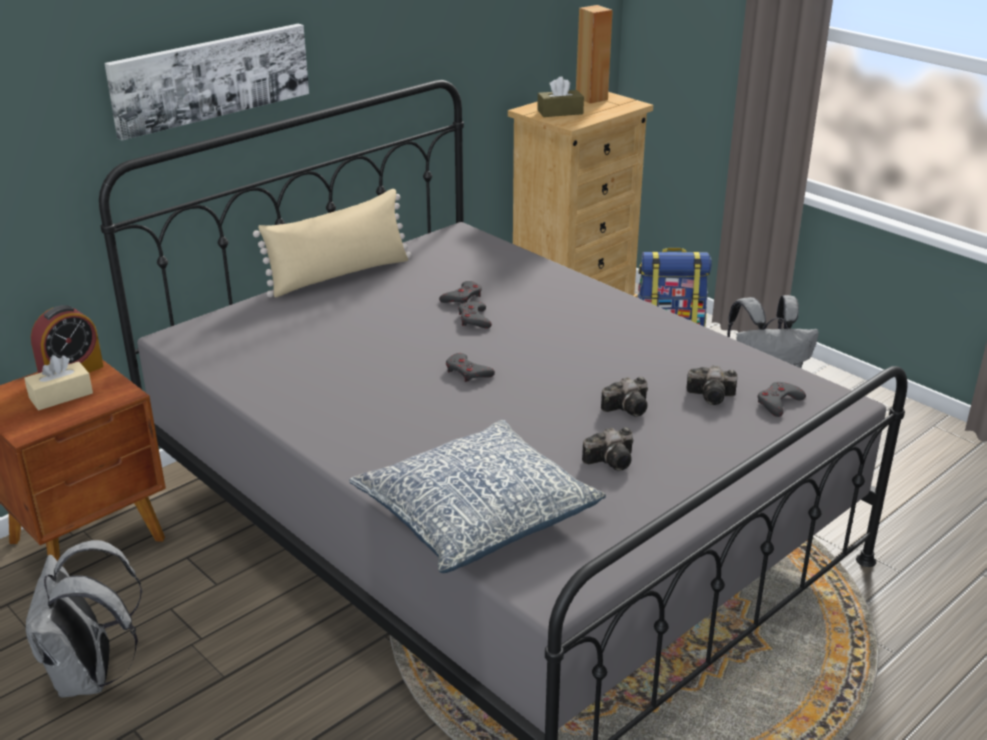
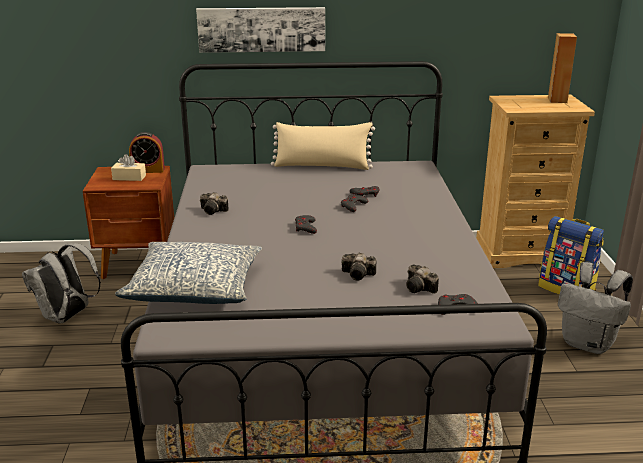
camera: 40 degrees right, 5 degrees down
(560, 112) = (520, 102): brown tissue box -> none
(612, 460) = (303, 294): camera -> camera (214, 211)

